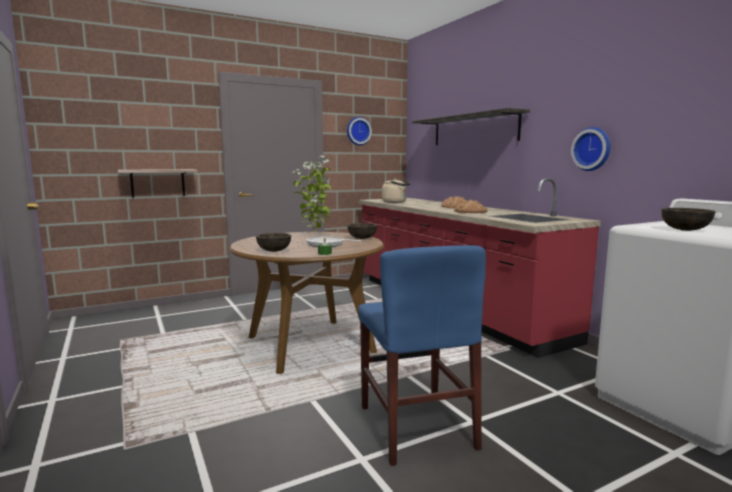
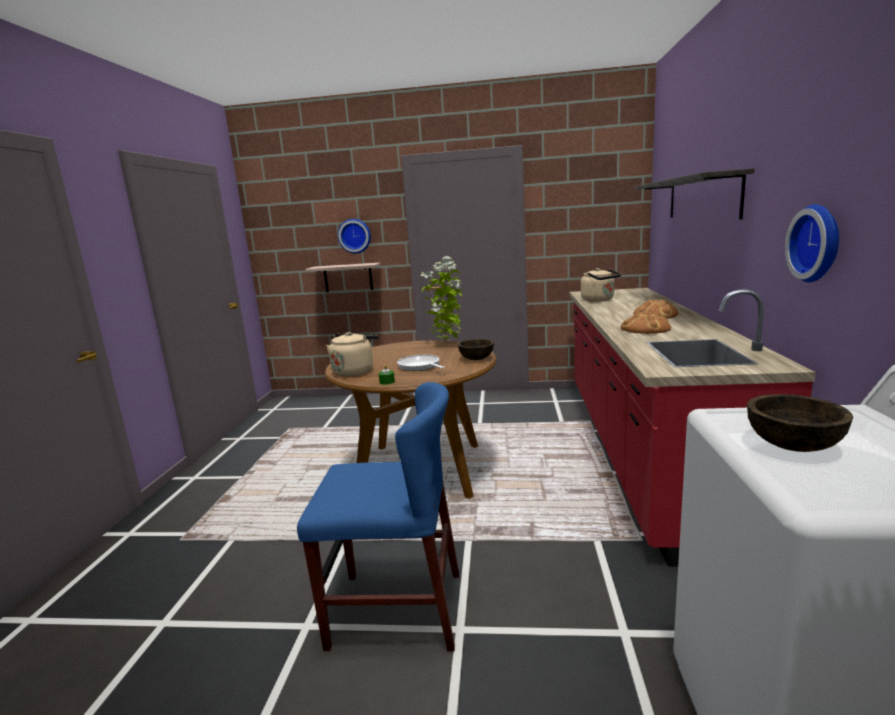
camera: 35 degrees right, 5 degrees up
(274, 251) = (354, 371): brown bowl -> beige kettle
(358, 131) = (574, 203): wall clock -> wall clock (355, 236)
(416, 426) = (396, 609): blue chair -> blue chair turned 105 degrees counterclockwise

